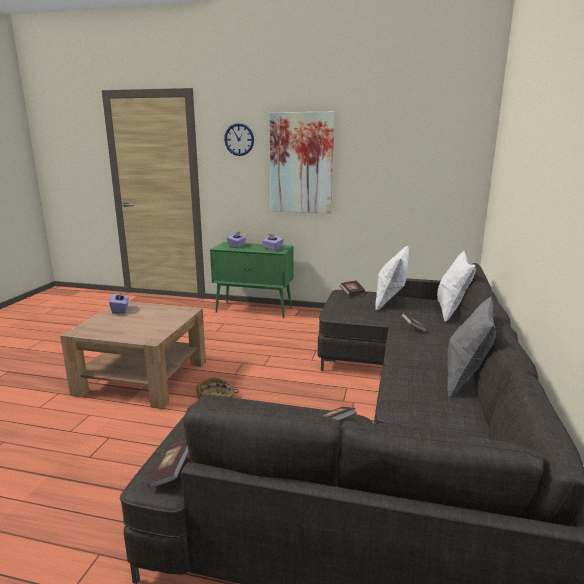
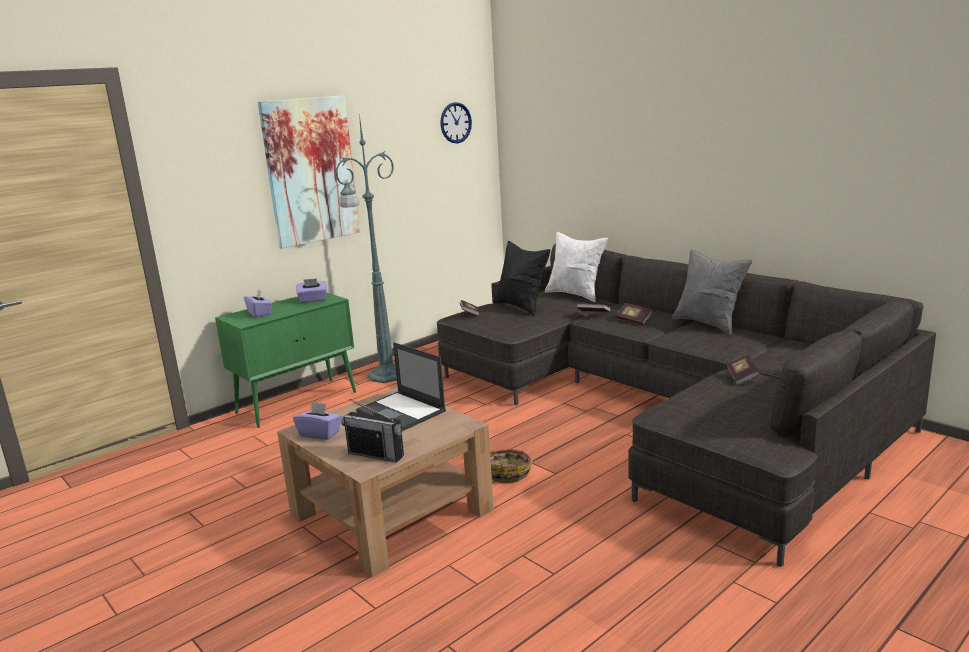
camera: 55 degrees left, 0 degrees up
(97, 329) = (376, 454): none -> radio
(162, 319) = (402, 411): none -> laptop
(171, 472) = (774, 444): book -> book (633, 320)
(239, 139) = (214, 147): wall clock -> wall clock (455, 123)
(315, 318) = (385, 376): none -> green floor lamp
(390, 302) = (522, 307): white pillow -> black pillow

